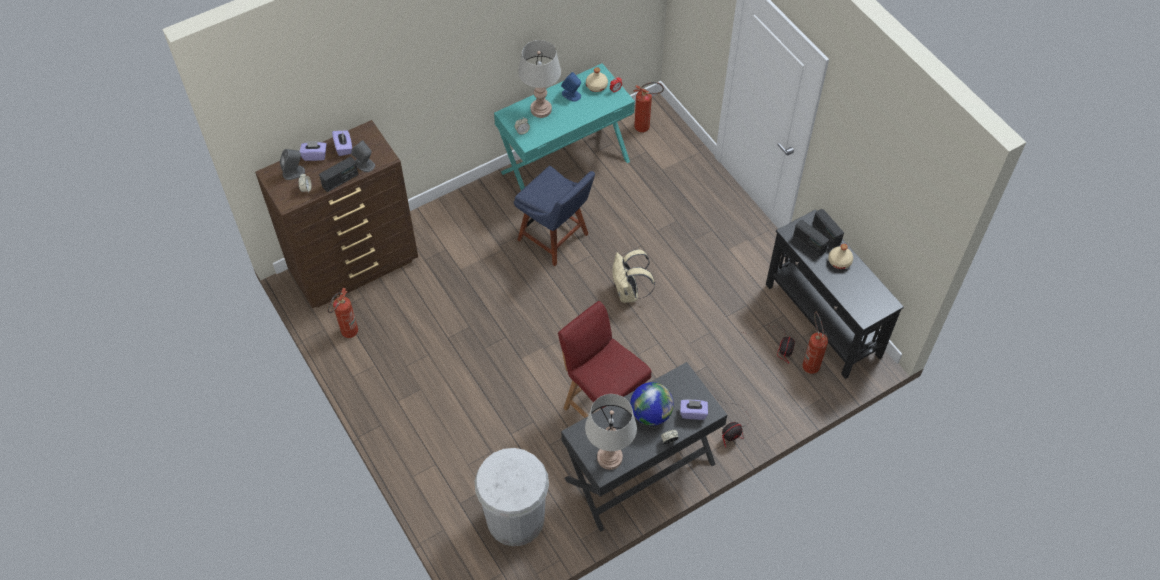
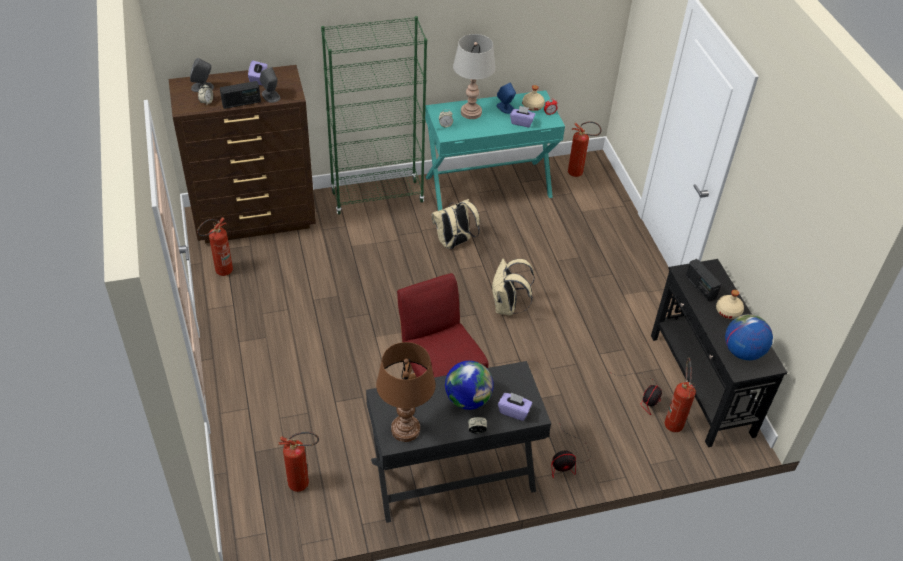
camera: 15 degrees right, 10 degrees down
(315, 155) = (229, 79): purple tissue box -> purple tissue box (521, 122)
(463, 208) = (377, 197): none -> green bookcase
(515, 519) = (303, 483): white trash can -> fire extinguisher
(555, 239) = (454, 243): blue chair -> beige backpack
(609, 458) = (405, 429): grey table lamp -> brown table lamp
(826, 234) = (721, 283): radio -> none
(862, 297) = (742, 351): none -> globe

